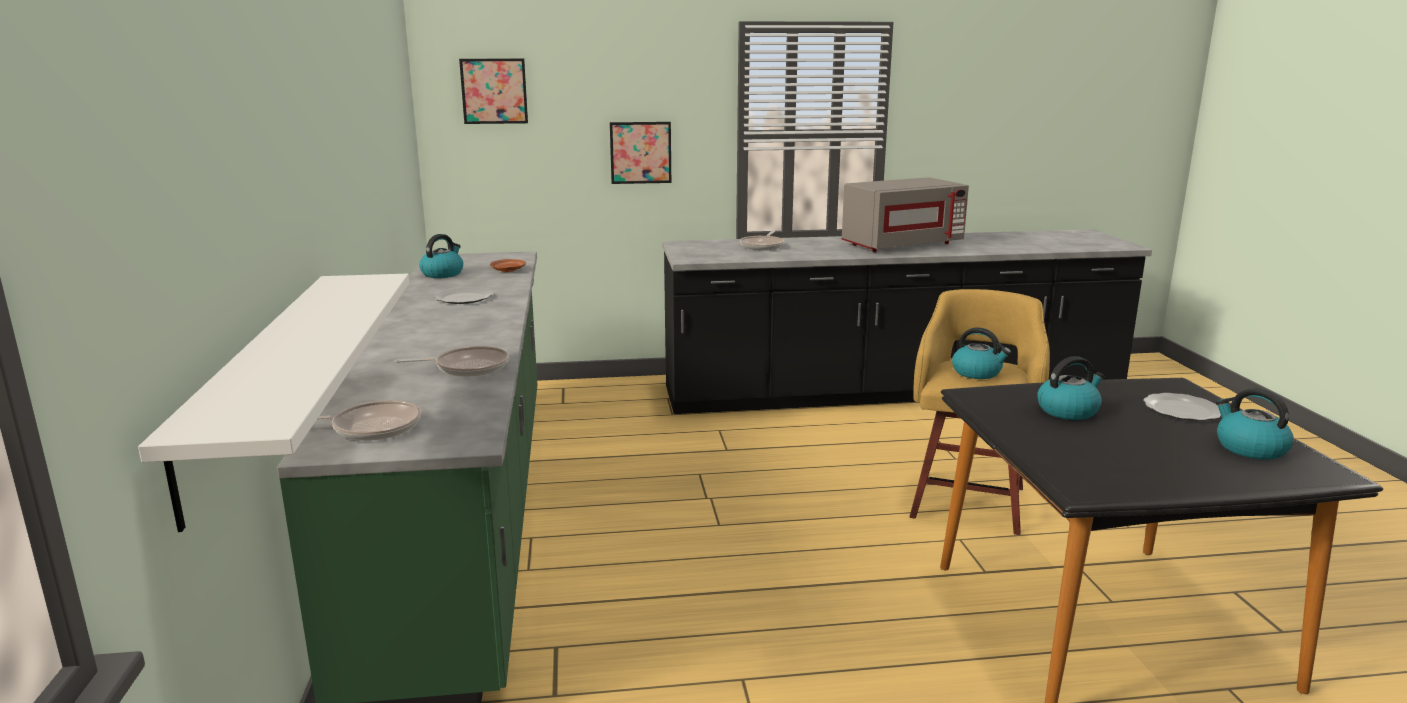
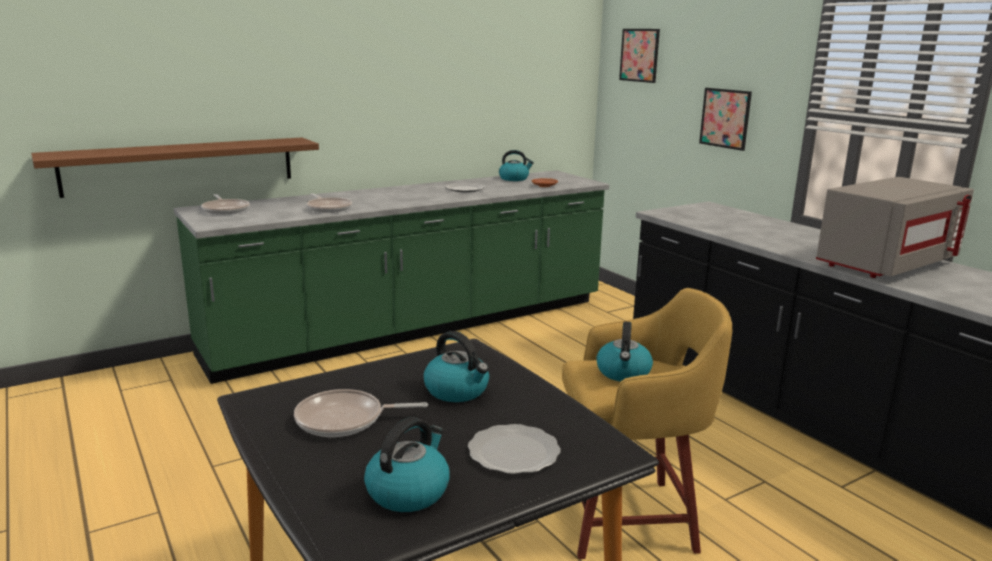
camera: 65 degrees right, 0 degrees up
(260, 380) = (181, 166): white shelf -> brown shelf
(763, 246) = (756, 224): frying pan -> frying pan (345, 420)
(901, 245) = (885, 264): grey microwave -> grey microwave turned 75 degrees counterclockwise

